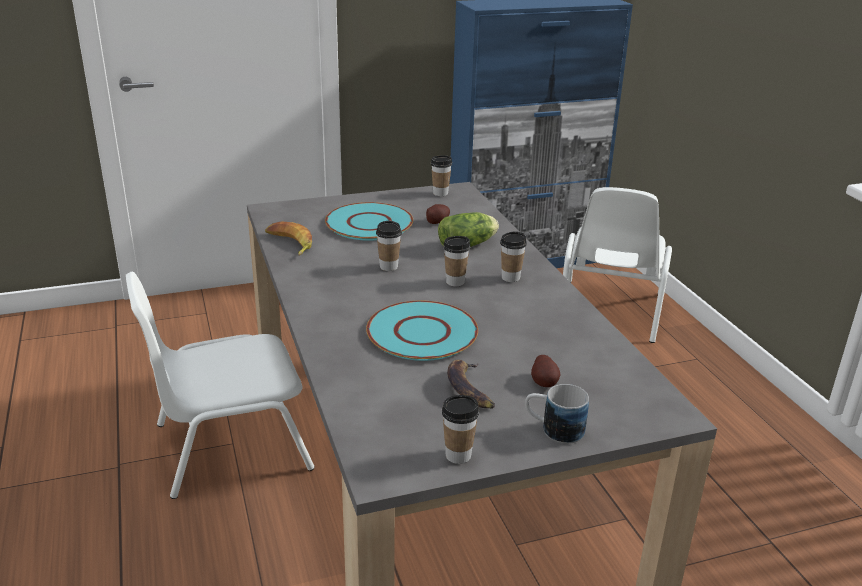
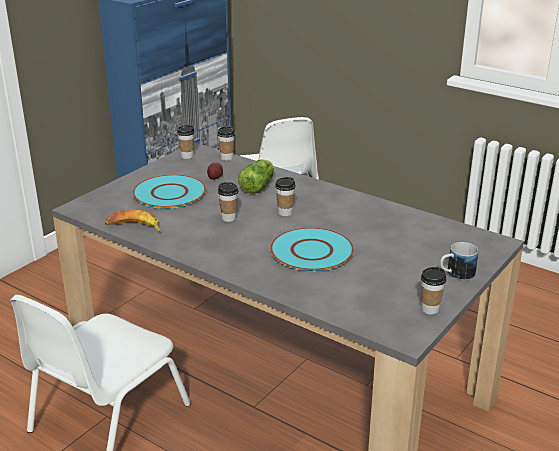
camera: 35 degrees left, 0 degrees up
(468, 388) = (384, 272): banana -> none
(510, 278) = (314, 198): cup -> cup (227, 158)
(544, 382) = (417, 252): potato -> none

